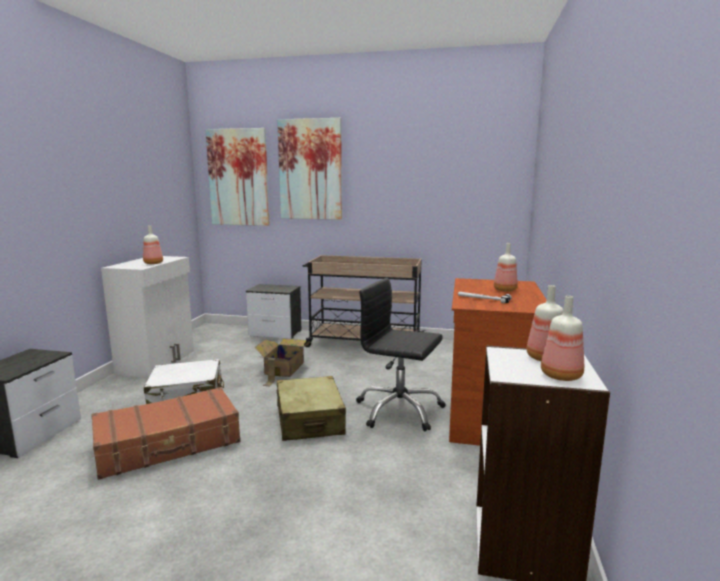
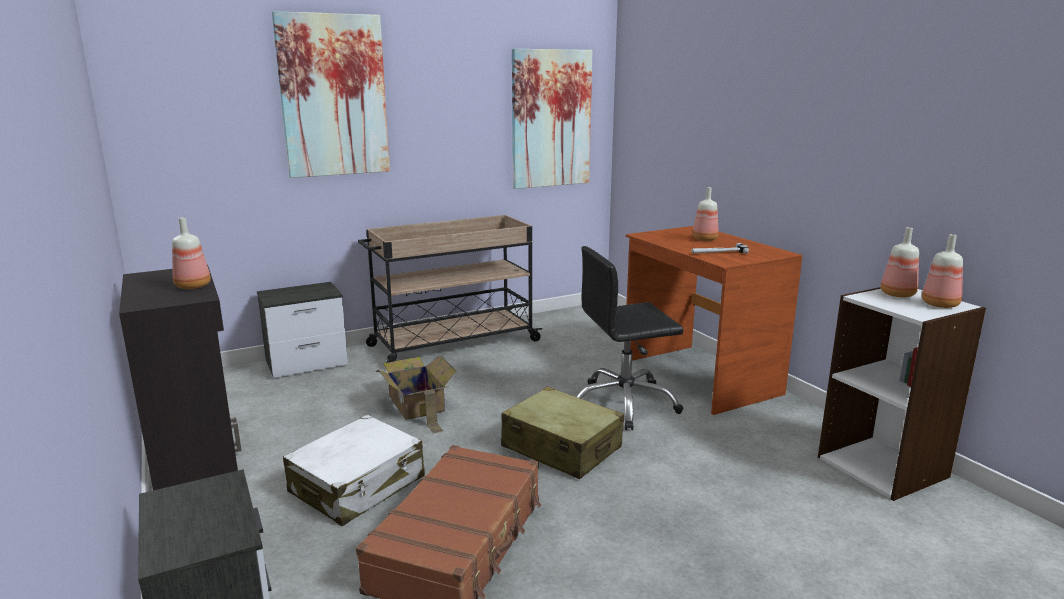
camera: 40 degrees left, 5 degrees up
(158, 361) = (197, 460): white cabinet -> black cabinet
(238, 177) = (199, 112): picture -> picture (551, 119)

